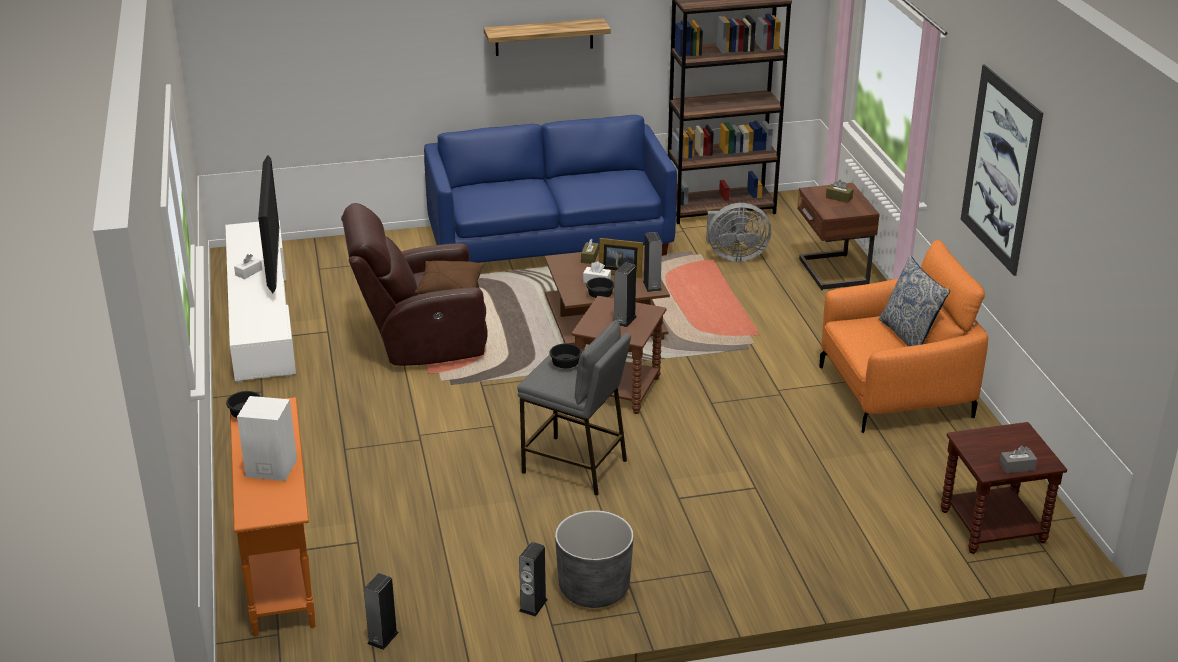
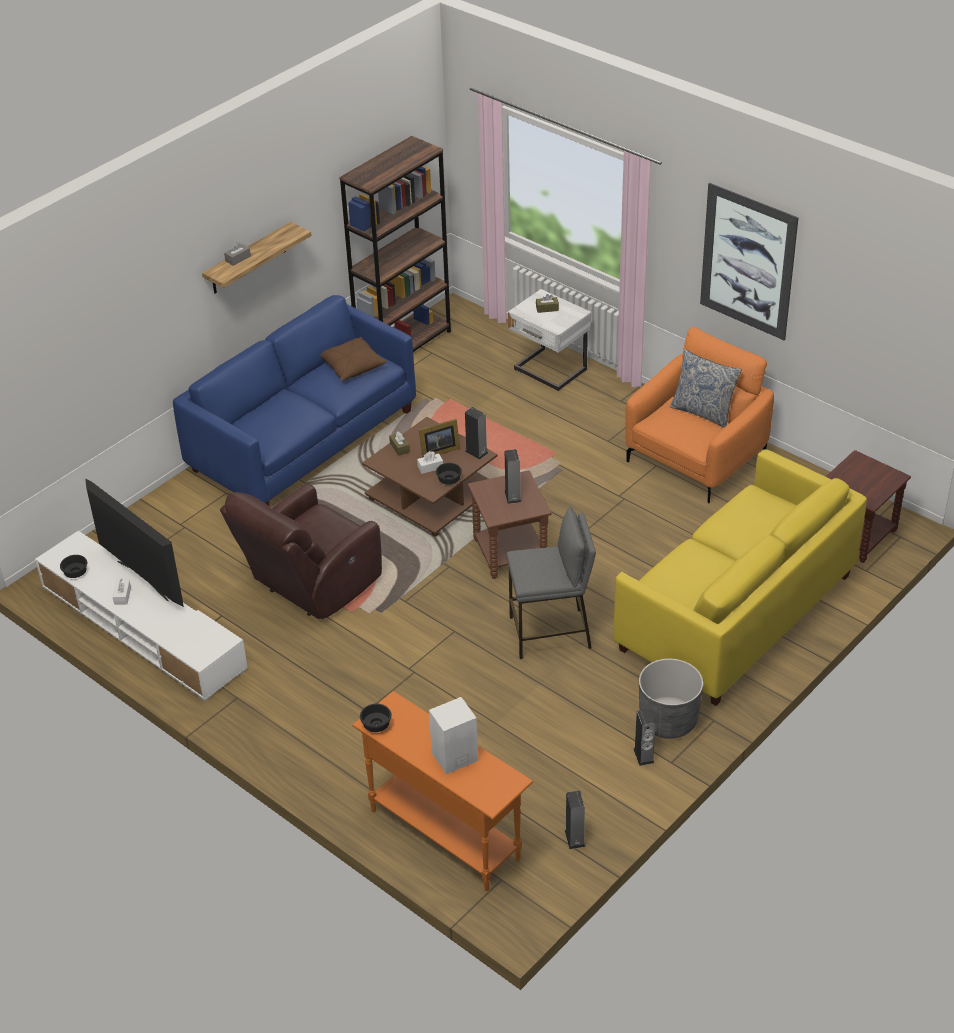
camera: 35 degrees left, 10 degrees up
(450, 288) = (332, 530): brown pillow -> brown pillow (352, 366)
(564, 364) = (532, 558): black bowl -> black bowl (74, 573)
(734, 256) = (462, 388): grey fan -> none
(776, 533) = (736, 613): none -> yellow sofa
(831, 273) = (549, 371): brown nightstand -> white nightstand
(1017, 467) = (882, 489): grey tissue box -> grey tissue box (238, 258)

